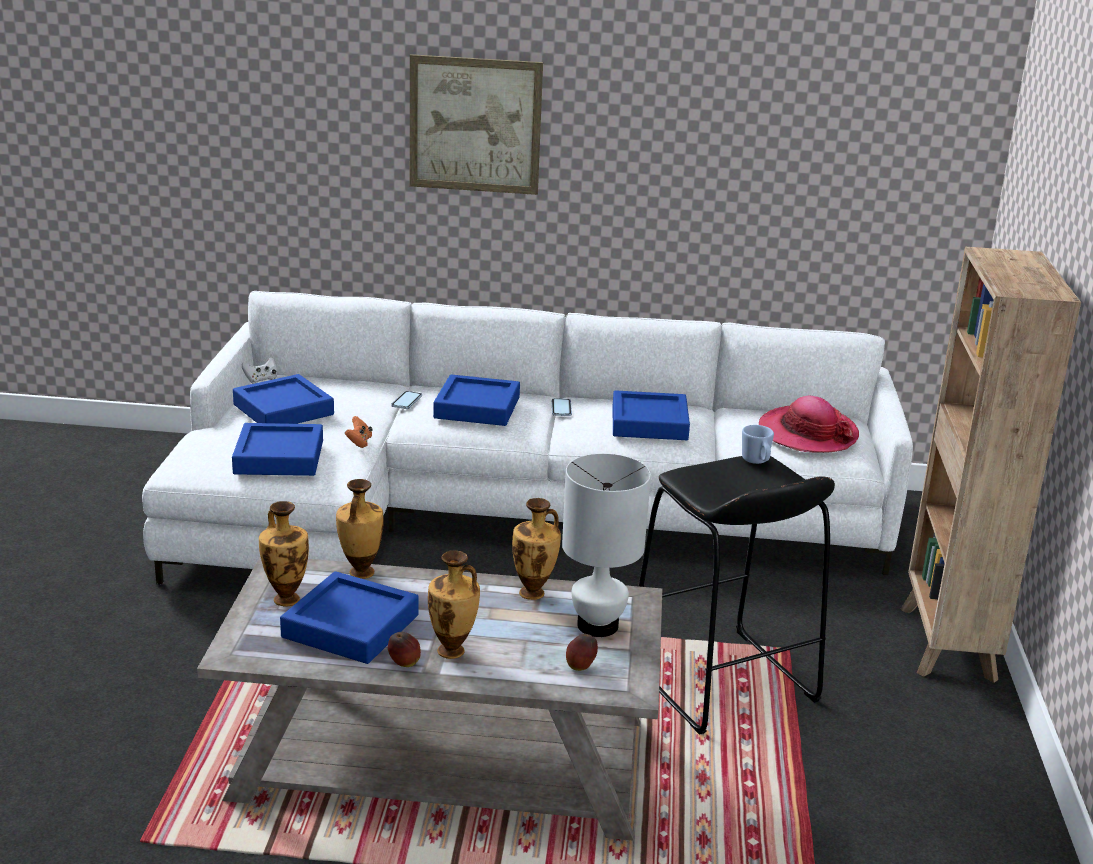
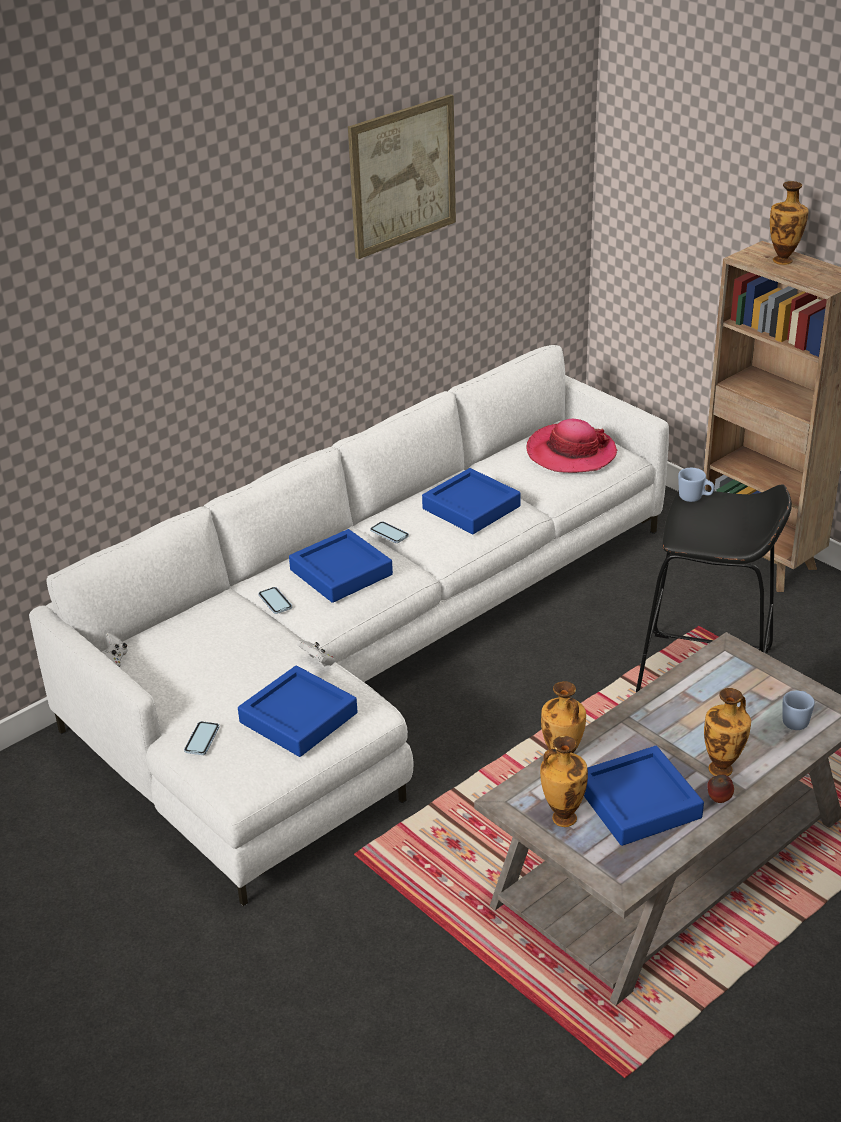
camera: 45 degrees left, 10 degrees up
(210, 436) = (202, 739): none -> phone
(283, 410) = (208, 675): blue tray -> none
(359, 442) = (318, 662): orange game controller -> white game controller
(475, 125) = (210, 302): picture -> picture (402, 176)
(534, 593) = (677, 691): vase -> vase (783, 260)
(581, 667) = (796, 720): apple -> blue mug
(598, 626) = (750, 685): white table lamp -> none

